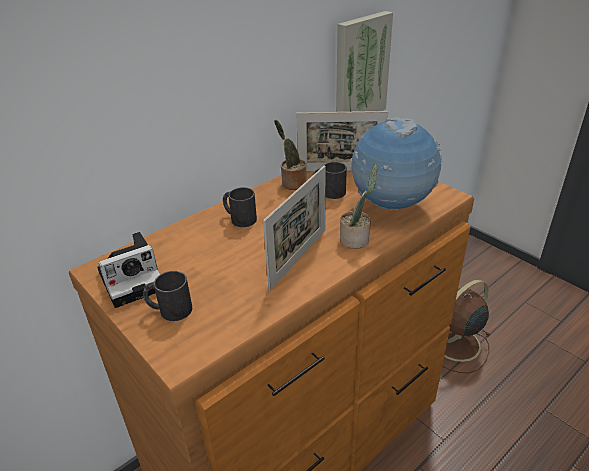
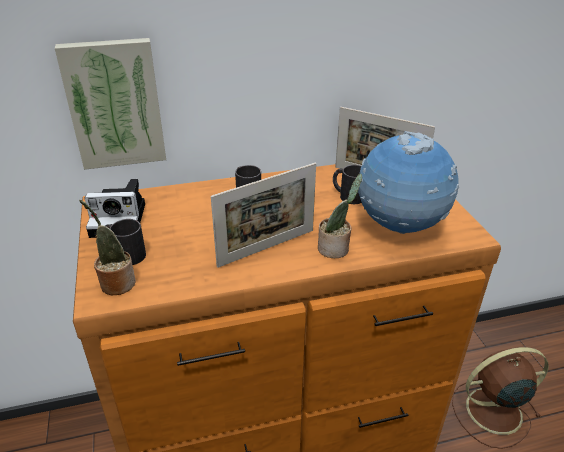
camera: 25 degrees right, 0 degrees up
(292, 183) = (320, 177): potted plant -> potted plant (116, 283)
(360, 68) = (439, 76): picture -> picture (115, 104)

